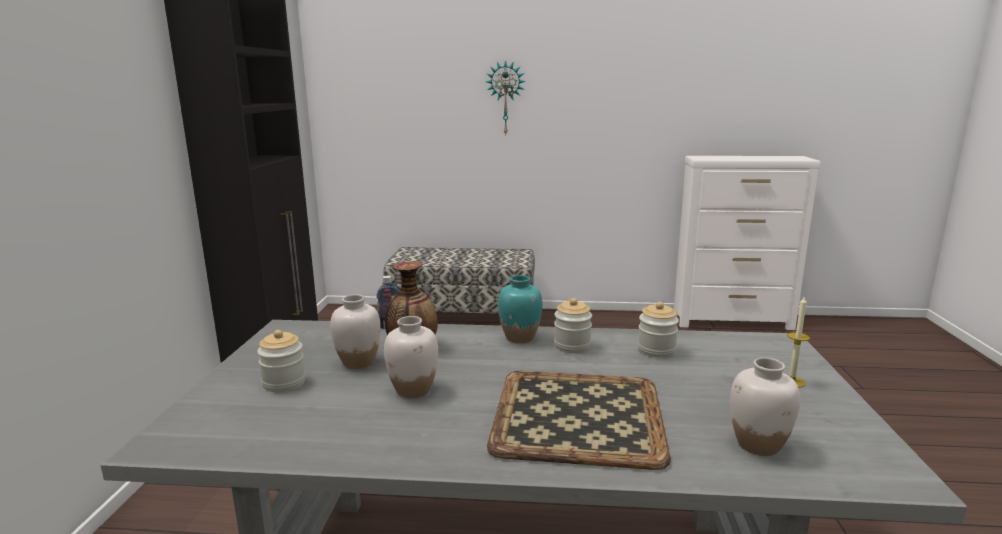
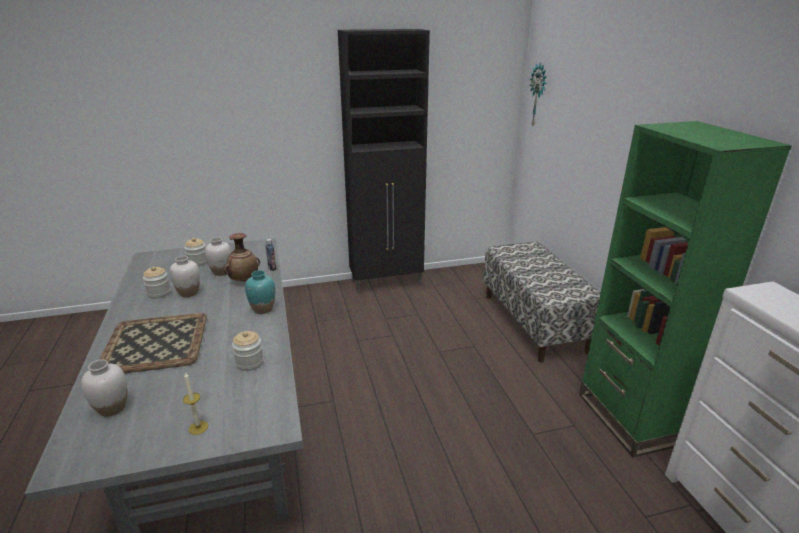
camera: 70 degrees right, 10 degrees up
(505, 98) = (624, 135): wall clock -> wall clock (538, 95)
(572, 345) = (253, 329): jar -> jar (159, 293)
(619, 320) = (630, 418): none -> green bookcase

